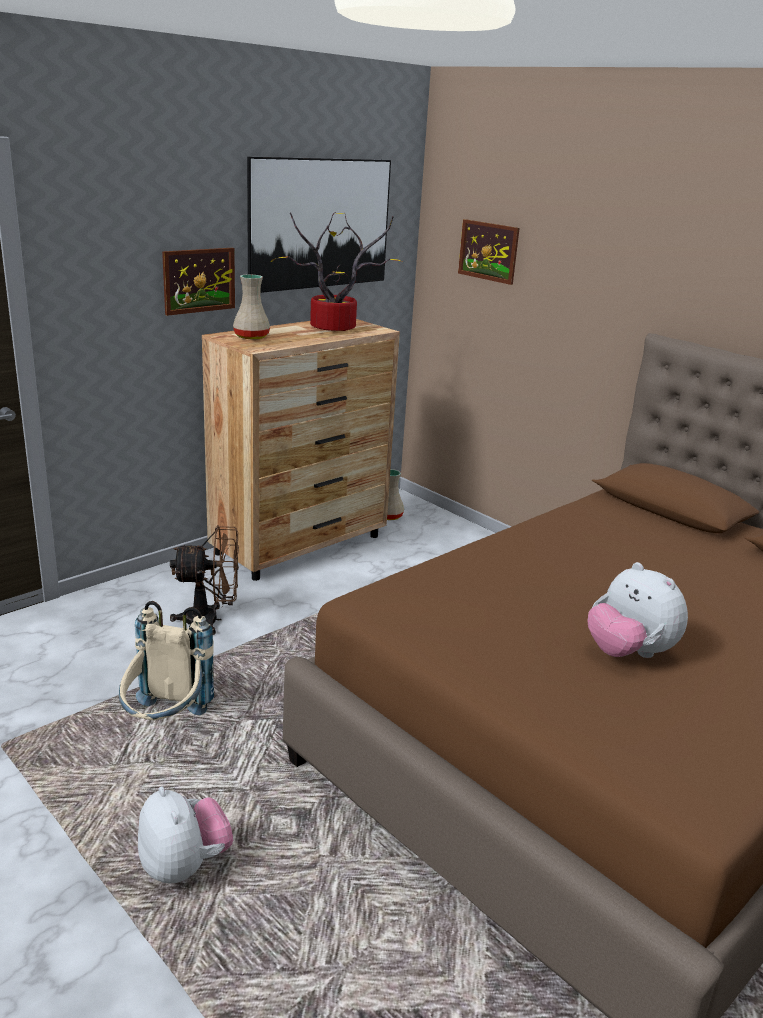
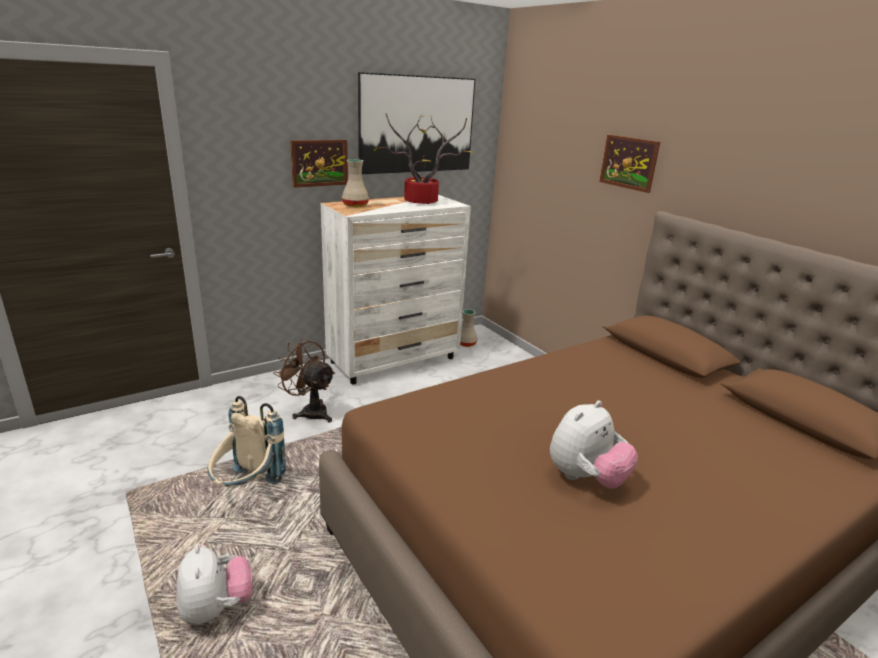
camera: 10 degrees right, 0 degrees up
(211, 620) = (310, 411): brown fan -> brown fan turned 150 degrees counterclockwise
(300, 545) = (394, 360): brown dresser -> white dresser
(488, 251) = (545, 147): picture -> picture (628, 163)
(628, 653) = (586, 478): plush toy -> plush toy turned 105 degrees counterclockwise

